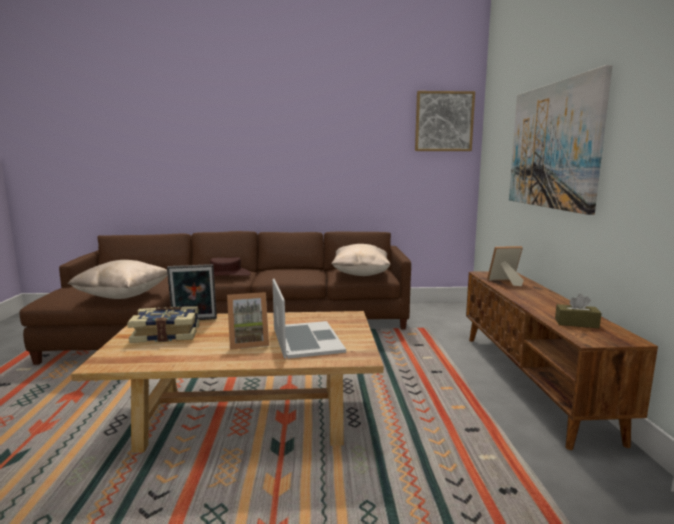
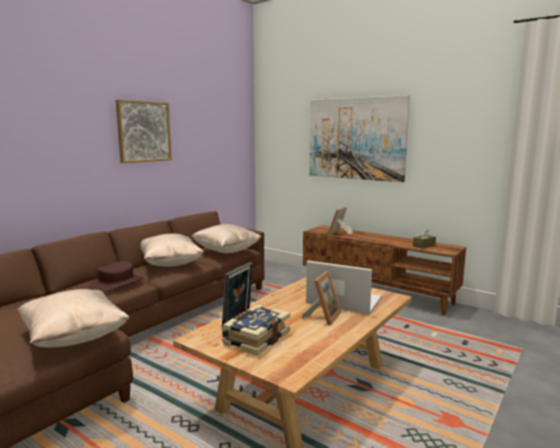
camera: 50 degrees left, 0 degrees up
(292, 272) = (170, 264): none -> beige pillow
(444, 121) = (233, 113): picture -> picture (144, 131)

